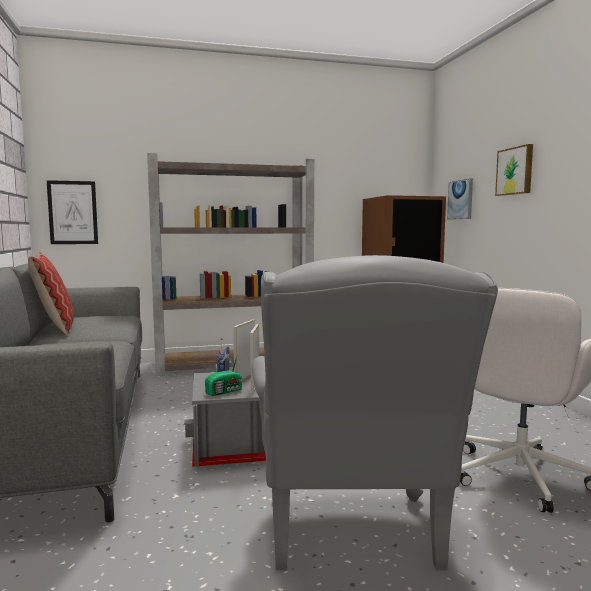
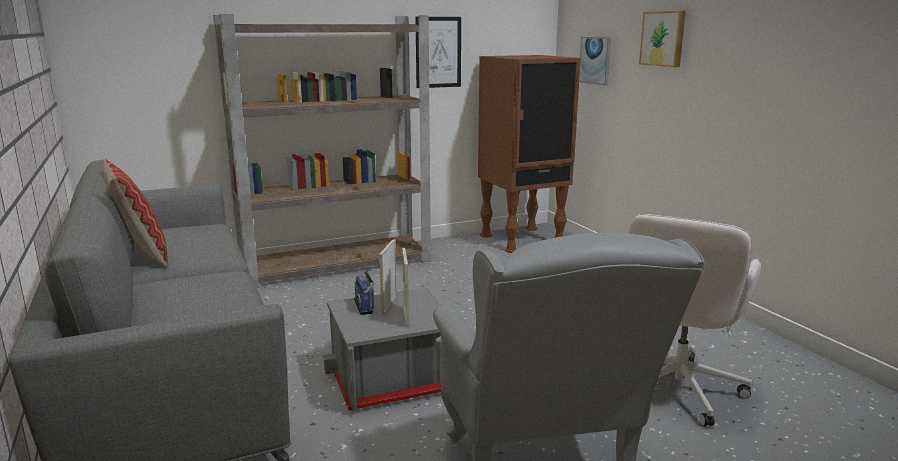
camera: 10 degrees left, 10 degrees up
(73, 212) = (115, 87): picture -> picture (438, 52)
(225, 391) = (377, 327): radio -> none

